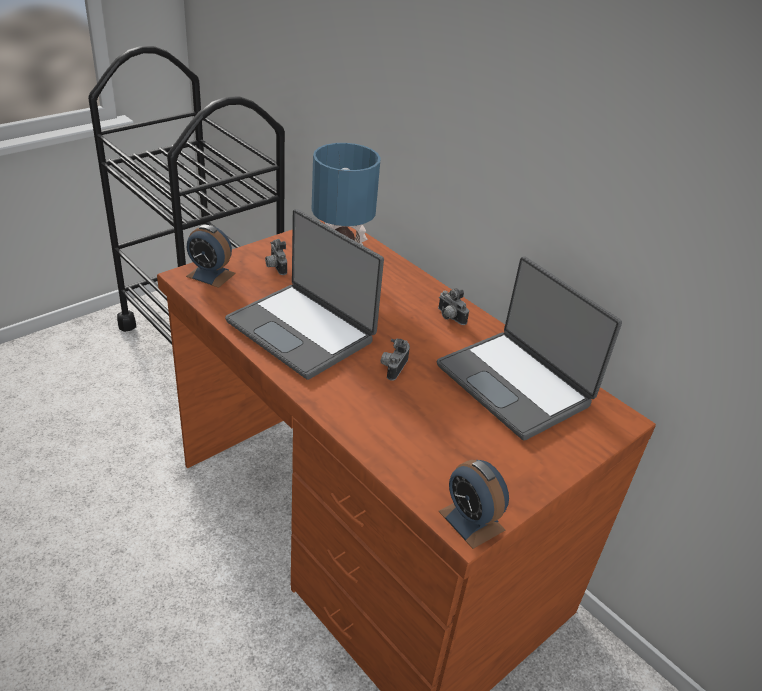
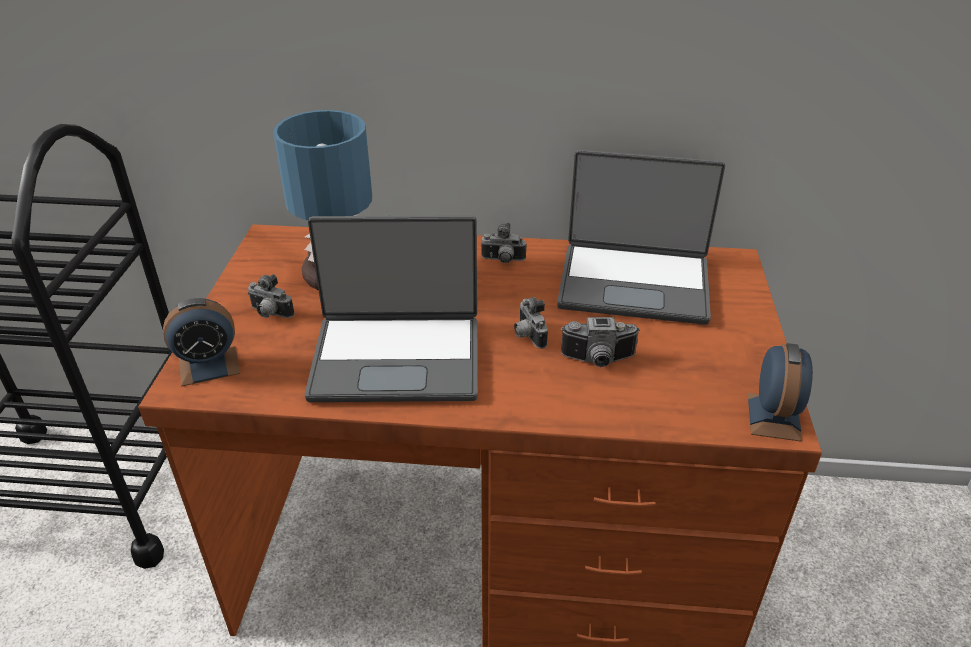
camera: 40 degrees left, 0 degrees up
(412, 410) = (598, 360): none -> camera
(471, 520) = (773, 416): alarm clock -> alarm clock turned 90 degrees counterclockwise

